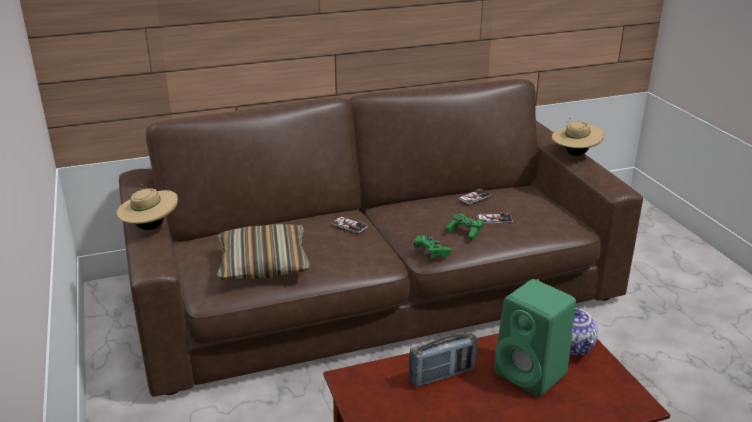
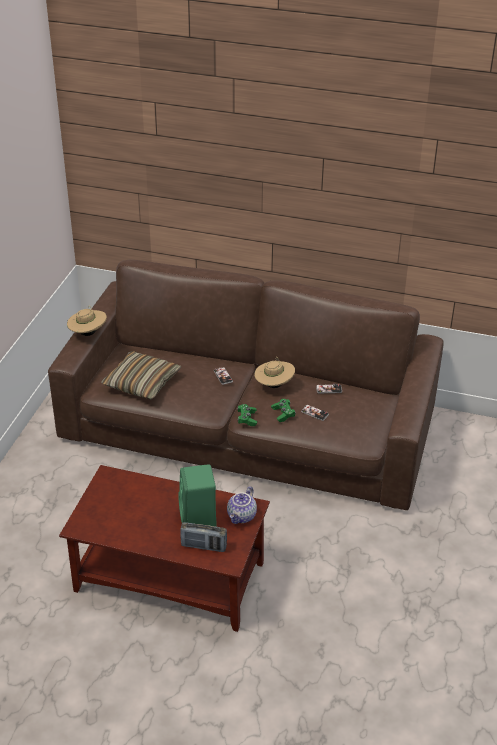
camera: 35 degrees right, 10 degrees up
(442, 375) = (153, 496): radio -> radio (203, 546)
(574, 154) = (417, 386): beige hat -> beige hat (274, 385)

